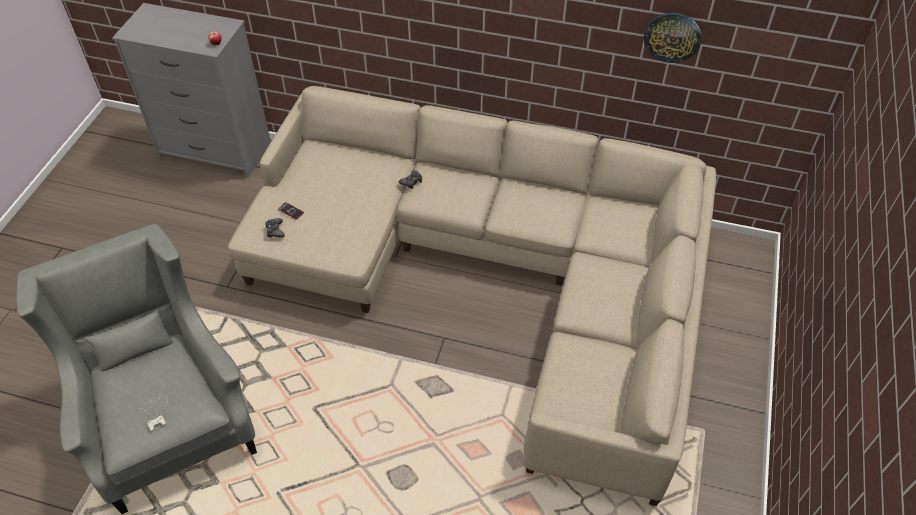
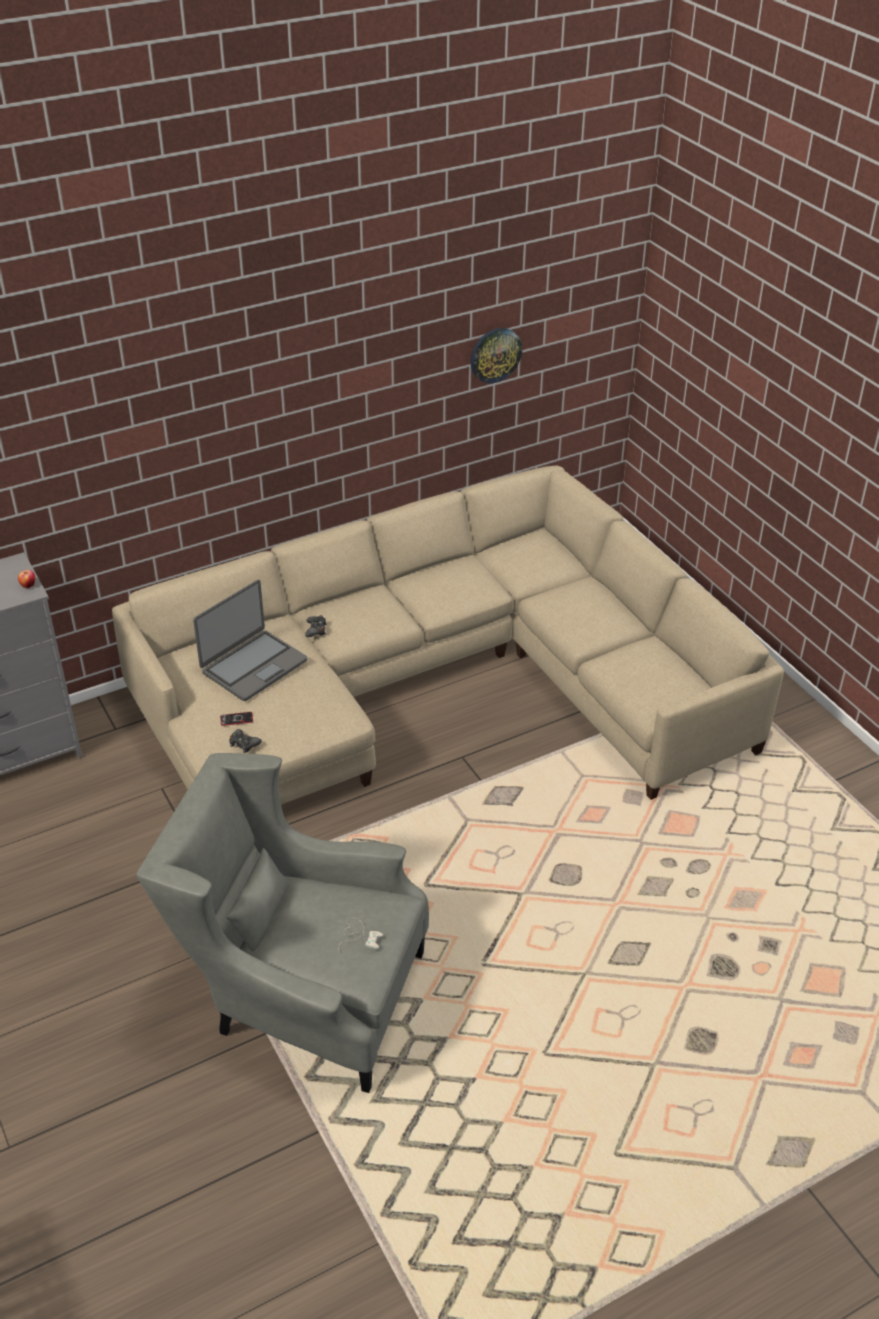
camera: 45 degrees left, 10 degrees down
(343, 181) = (253, 666): none -> laptop

